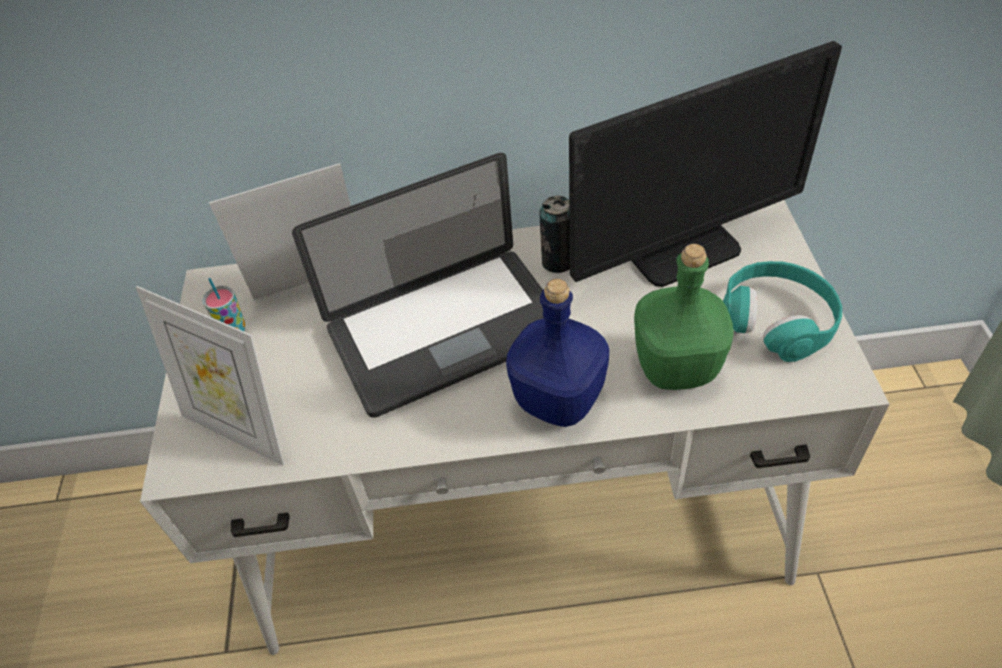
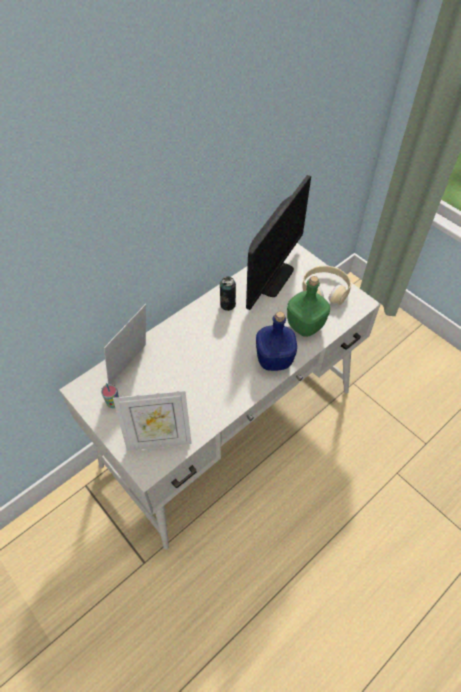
camera: 40 degrees left, 5 degrees up
(446, 332) = (208, 356): laptop -> none
(777, 319) = (325, 290): turquoise headphones -> beige headphones

